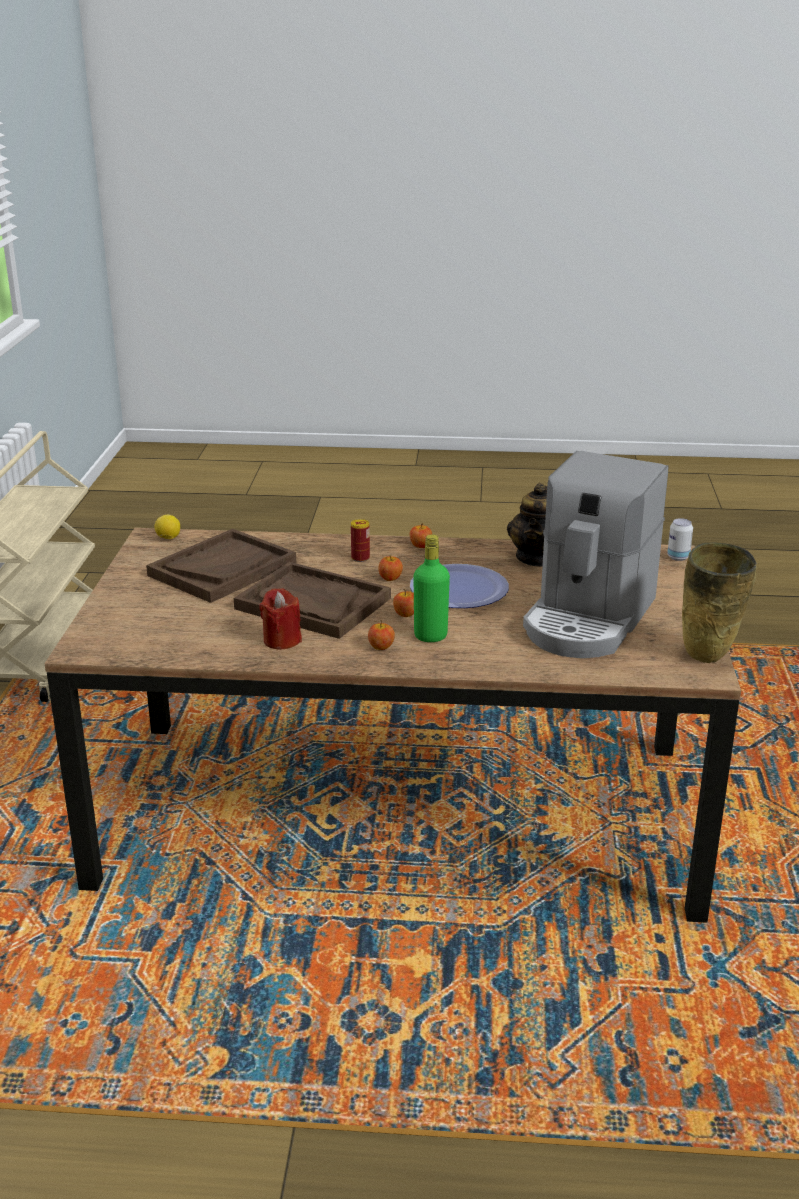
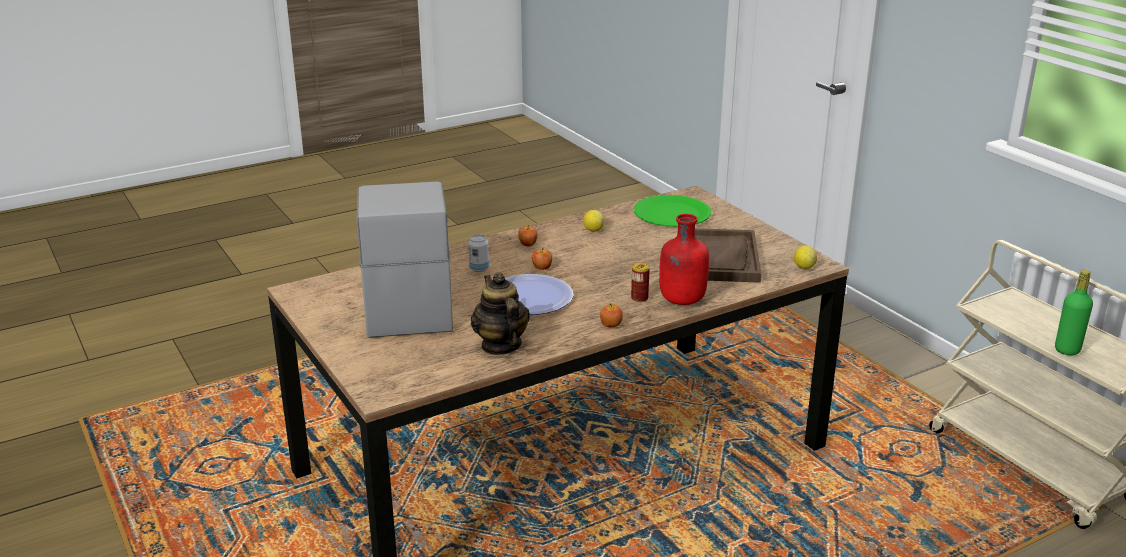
camera: 145 degrees right, 0 degrees up
(159, 631) = (672, 214): none -> green plate
(282, 640) = (593, 230): red candle -> lemon
(312, 604) = (614, 255): brown tray -> none
(328, 545) = (681, 301): none -> red bottle
(390, 578) = (591, 289): apple -> none
(430, 636) = (506, 259): green bottle -> green bottle (1067, 350)
(678, 557) = (372, 391): can -> can (479, 269)
(708, 657) = (299, 302): beige vase -> none

